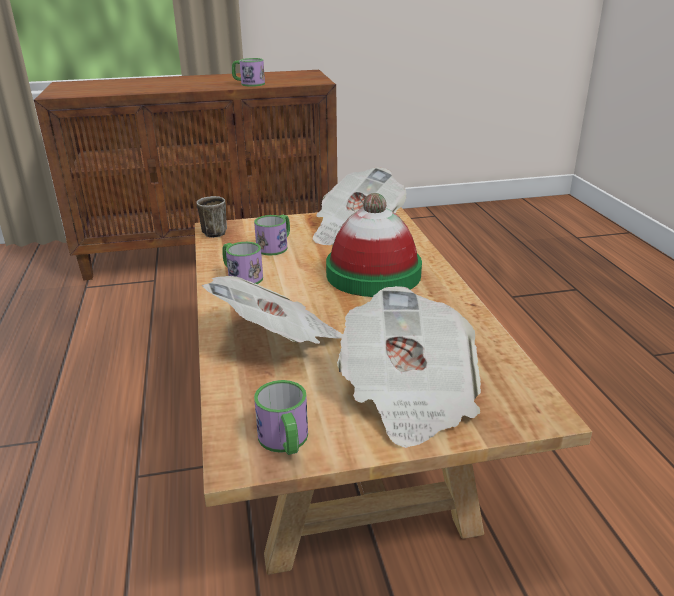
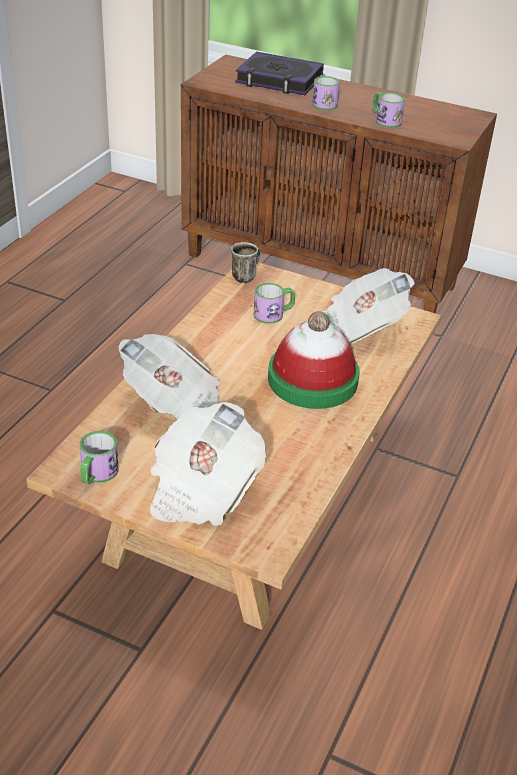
camera: 35 degrees right, 10 degrees up
(125, 83) = (279, 80): none -> book
(241, 277) = (214, 333): mug -> mug (323, 103)

